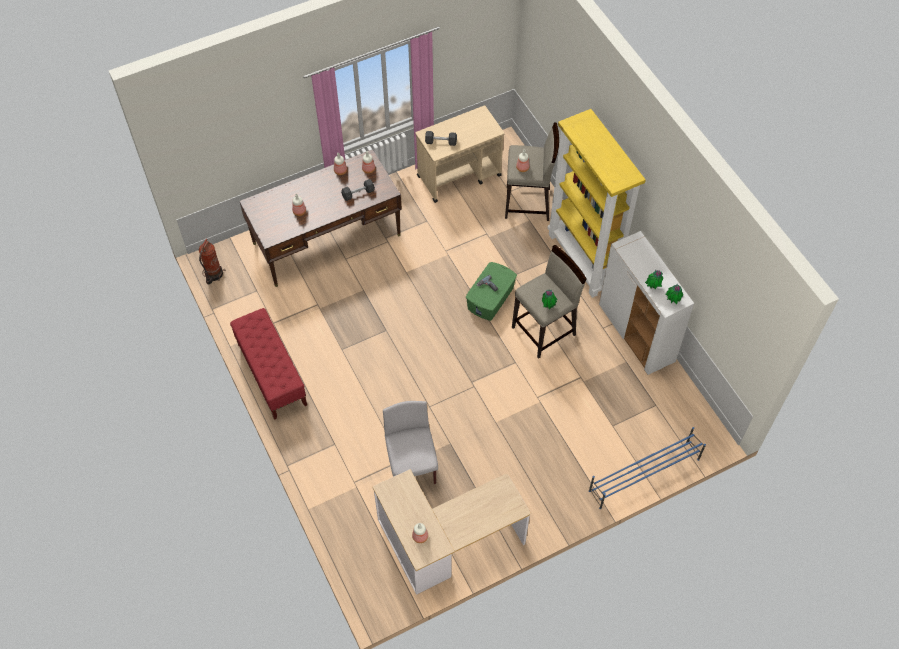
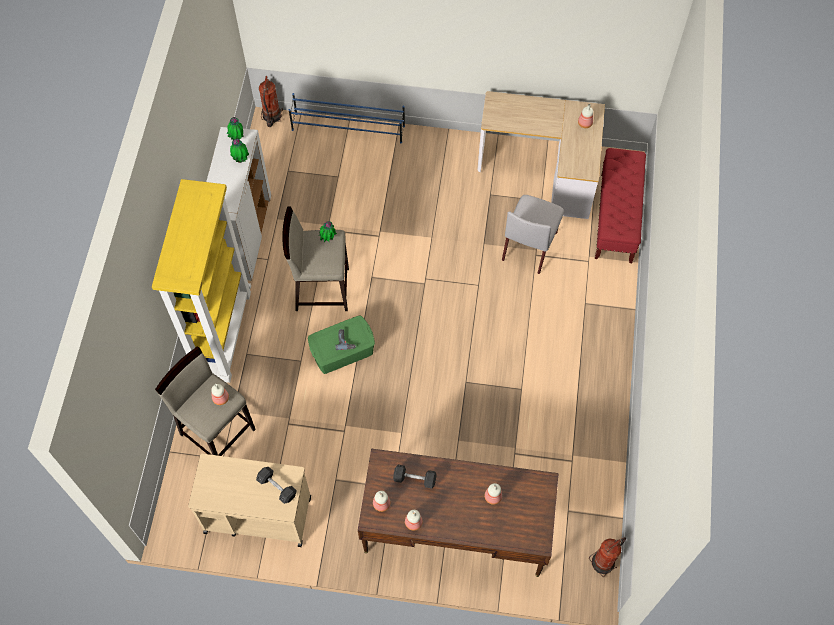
camera: 145 degrees left, 5 degrees up
(272, 374) = (604, 405): red bench -> red bench (616, 218)
(715, 443) = (271, 116): none -> fire extinguisher

